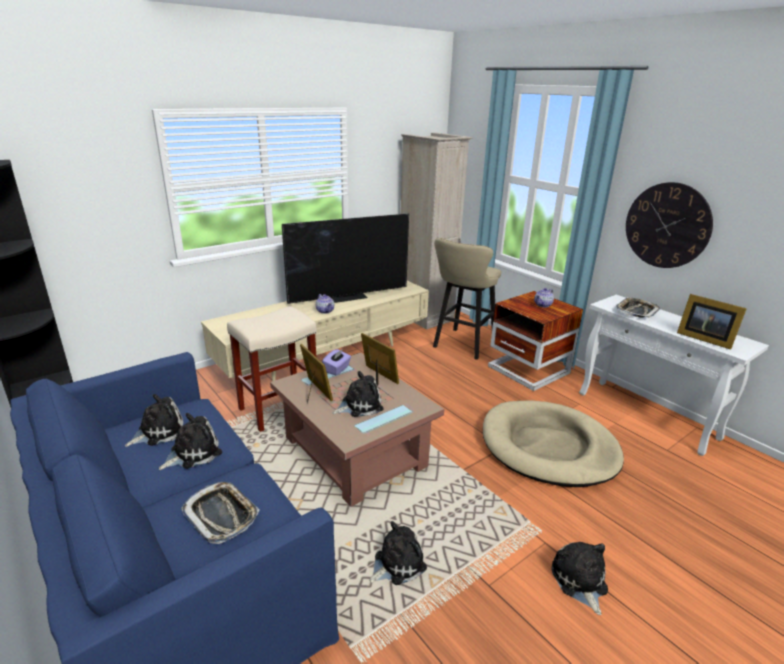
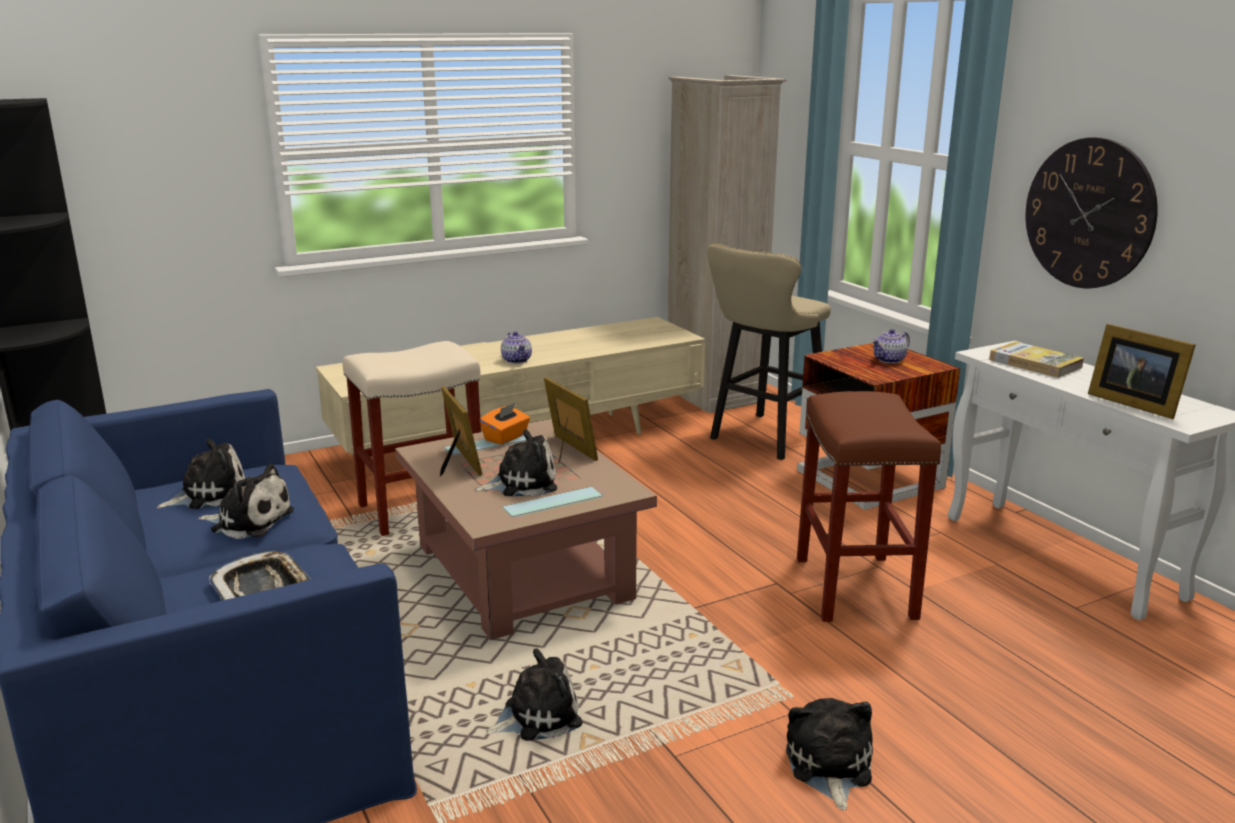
camera: 10 degrees right, 5 degrees down
(193, 452) = (249, 521): plush toy -> plush toy turned 45 degrees clockwise
(337, 369) = (506, 437): purple tissue box -> orange tissue box
(349, 296) = (564, 343): television -> none
(548, 447) = (856, 589): beige dog bed -> brown stool
(636, 311) = (1035, 363): tray -> book

